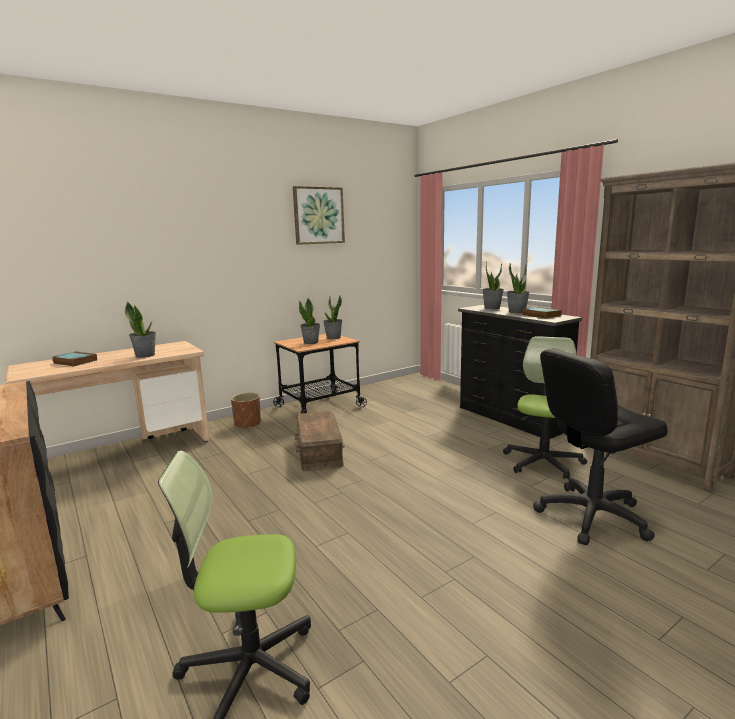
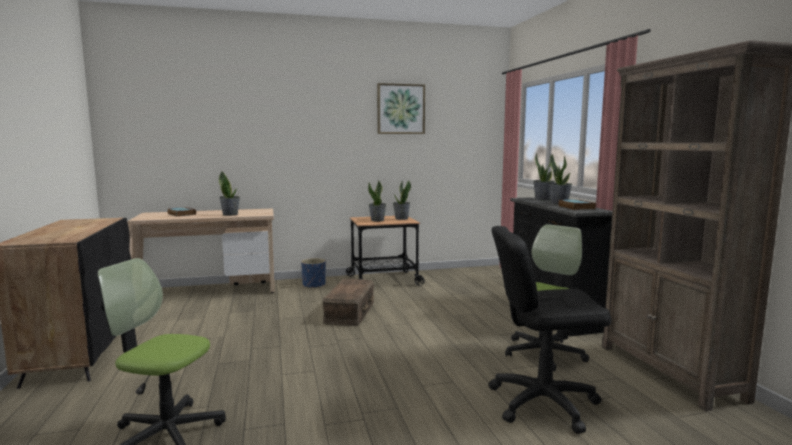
camera: 20 degrees right, 5 degrees down
(247, 424) = (314, 285): brown planter -> blue planter

